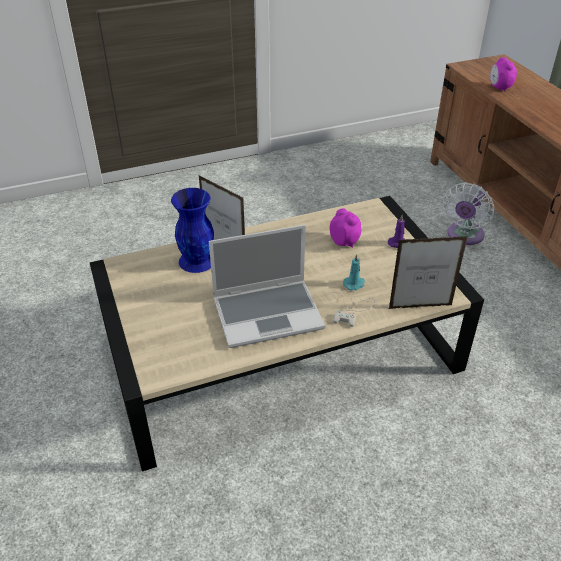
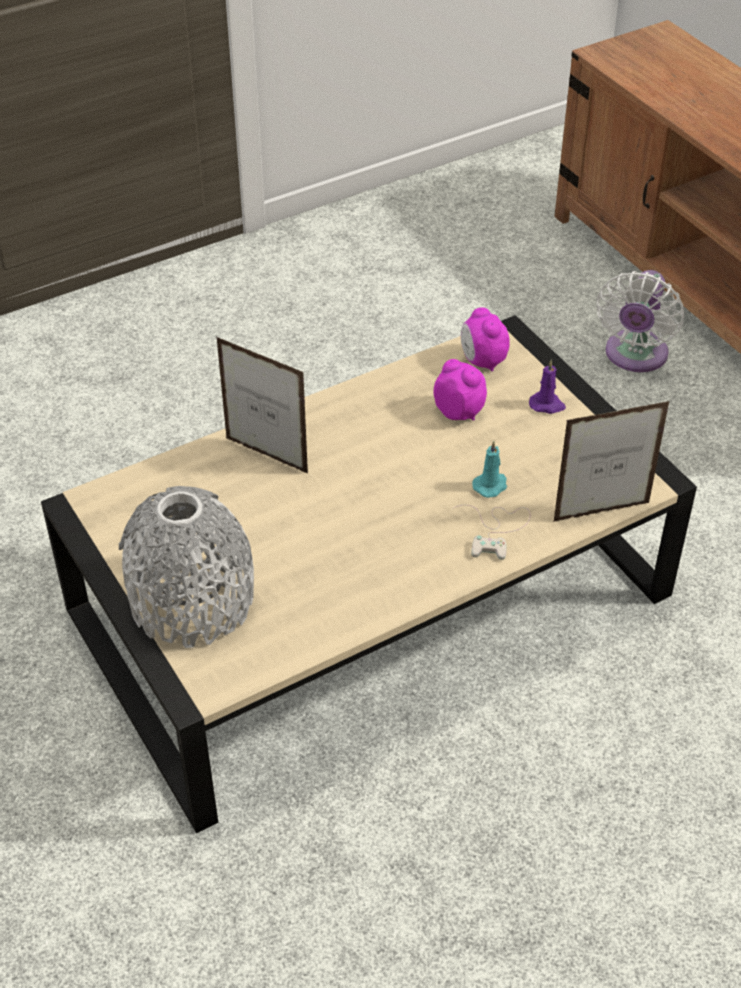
camera: 10 degrees left, 5 degrees up
(156, 326) = (192, 601): none -> grey vase
(197, 260) = (225, 475): blue vase -> none
(268, 313) = (366, 554): laptop -> none
(499, 88) = (670, 95): alarm clock -> alarm clock (482, 361)

